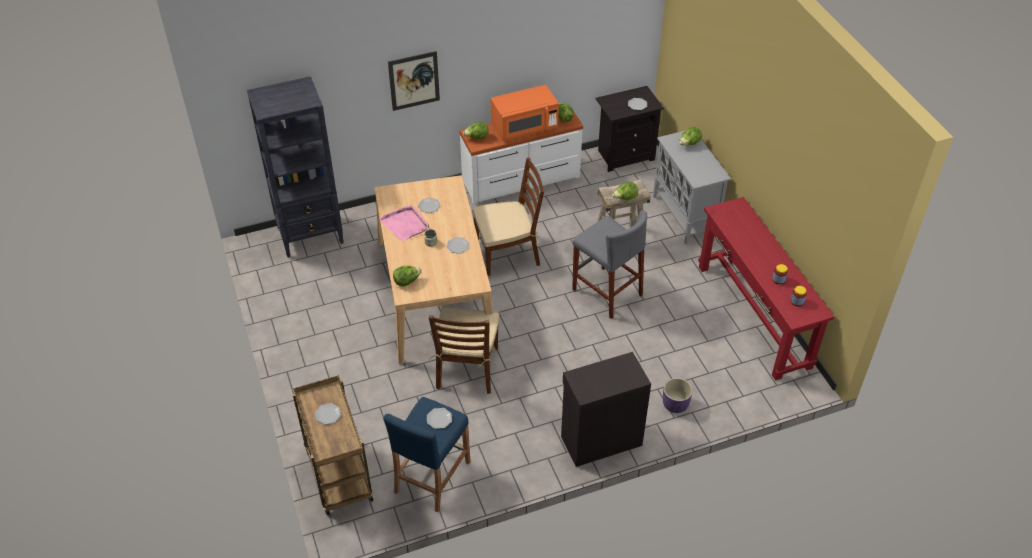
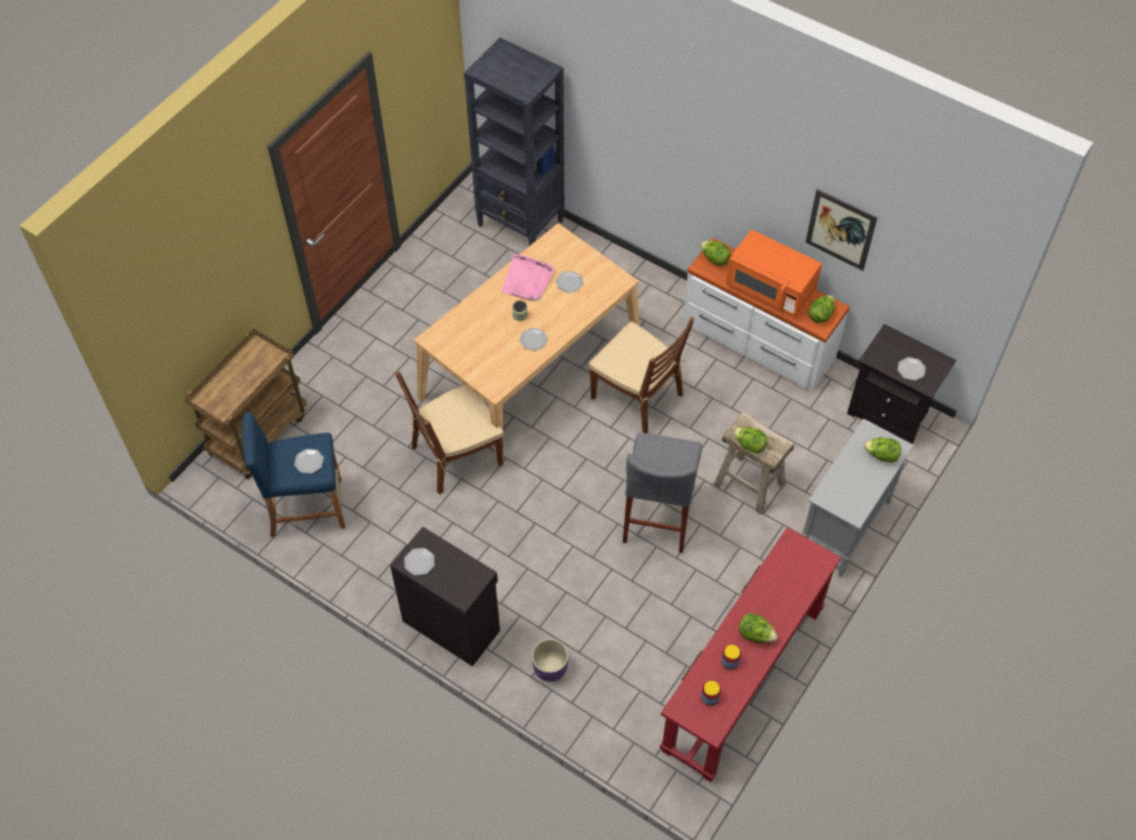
camera: 55 degrees right, 10 degrees up
(328, 415) = (247, 374): plate -> plate (419, 562)
(407, 281) = (451, 329): lettuce -> lettuce (755, 634)
(414, 81) = (673, 149): picture -> picture (840, 229)

